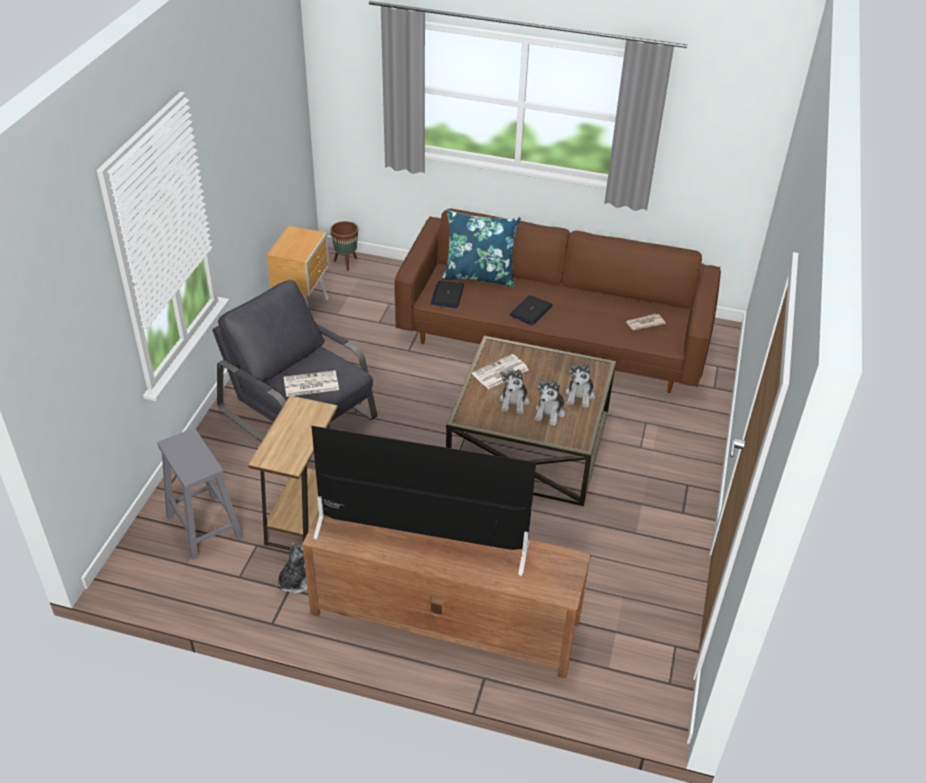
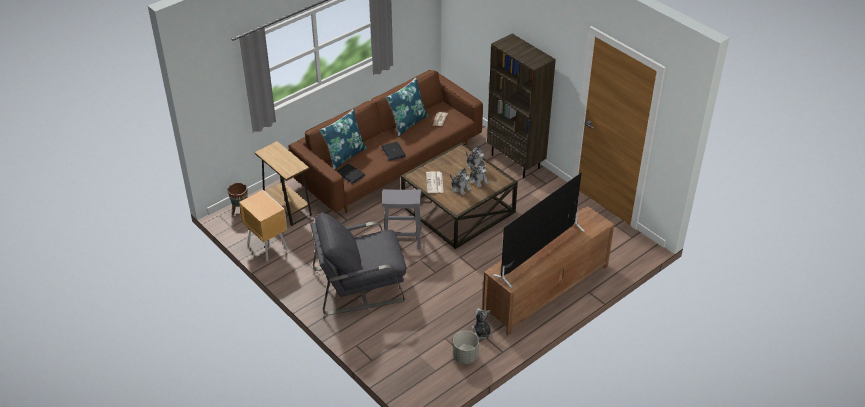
camera: 55 degrees left, 0 degrees up
(203, 526) = (413, 354): grey stool -> grey stool (402, 238)
(234, 584) = (465, 356): none -> grey planter
(303, 516) = (439, 312): brown side table -> brown side table (287, 208)
(310, 384) = (381, 253): newspaper -> none
(604, 299) = (407, 123): none -> blue pillow
(694, 458) = (516, 161): none -> brown bookcase

